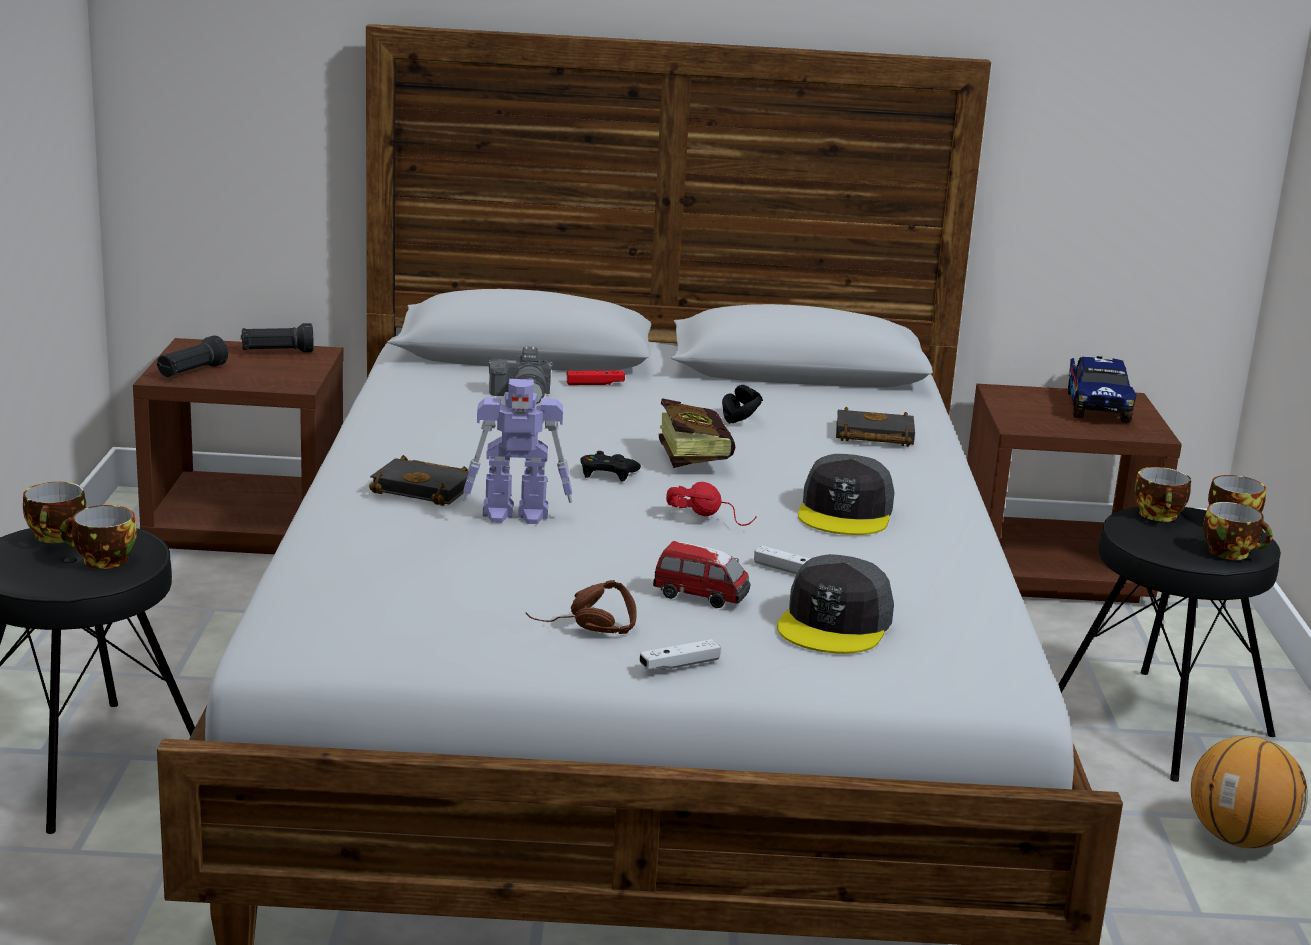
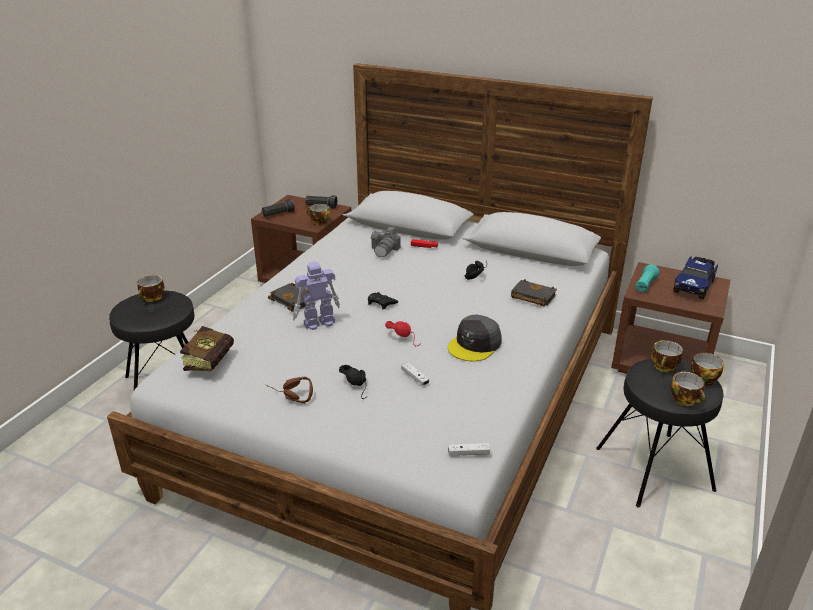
camera: 25 degrees right, 10 degrees up
(102, 561) = (158, 314): cup -> cup (318, 222)
(517, 514) = (318, 322): toy robot -> toy robot turned 135 degrees clockwise
(679, 665) = (313, 427): white game controller -> white game controller (468, 453)
(691, 456) = (429, 298): book -> book (212, 360)
(701, 596) = (359, 386): toy car -> black headphones
(835, 623) = (407, 416): grey cap -> none
(1020, 414) = (645, 285): none -> turquoise flashlight
(1239, 839) = (648, 552): basketball -> none

